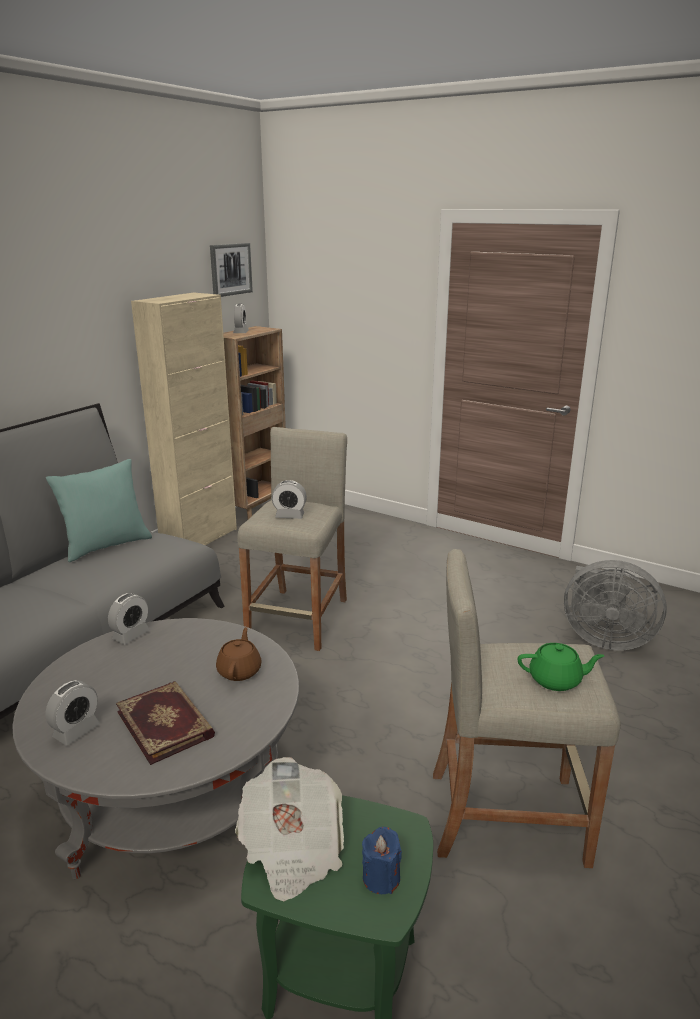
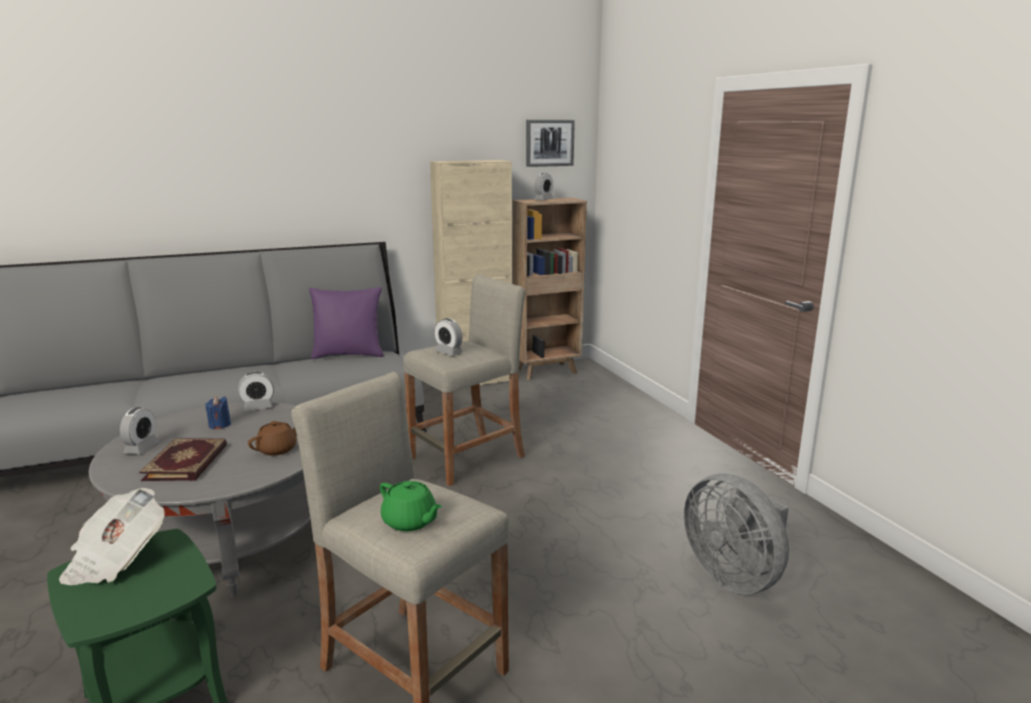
camera: 35 degrees right, 5 degrees down
(76, 731) = (142, 448): alarm clock -> alarm clock turned 60 degrees counterclockwise
(106, 546) = (348, 355): turquoise pillow -> purple pillow
(381, 878) = (125, 602): blue candle -> blue candle (219, 425)

